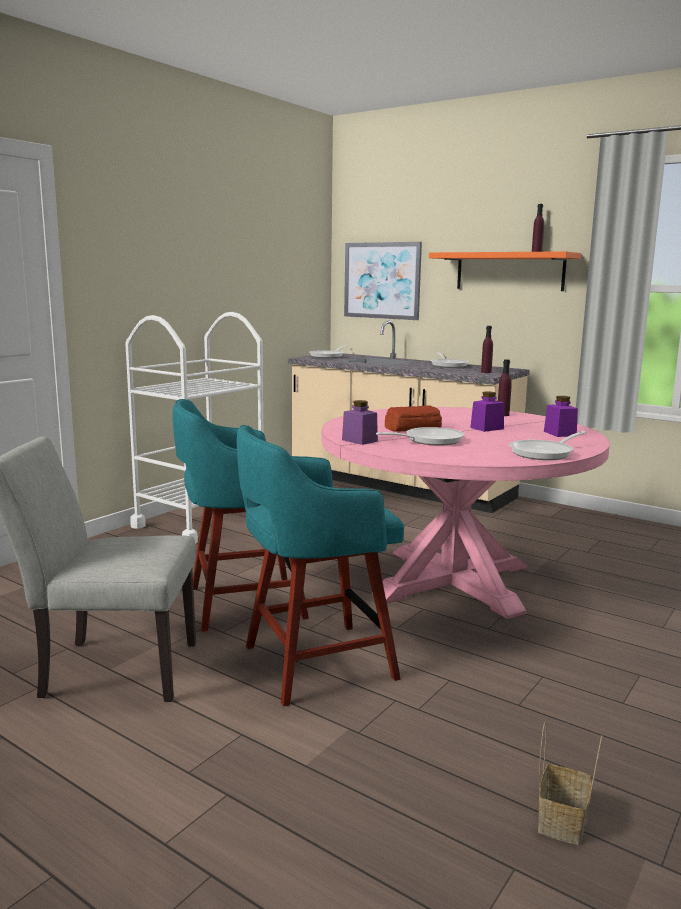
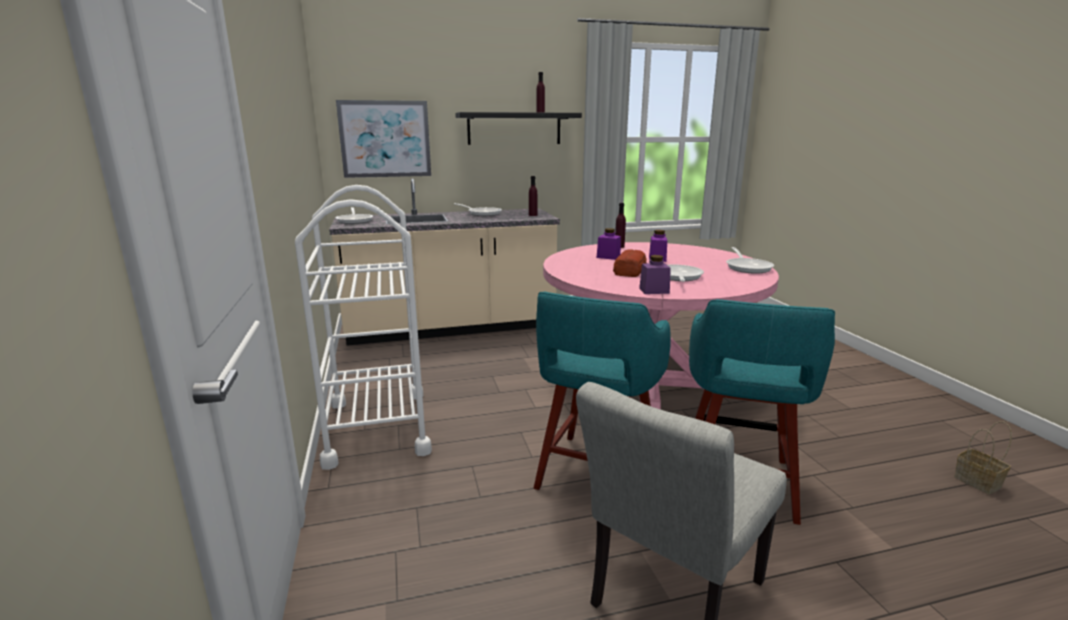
camera: 50 degrees left, 5 degrees up
(509, 271) = (514, 128): orange shelf -> black shelf
(559, 433) = (695, 252): purple jar -> purple jar (608, 257)

